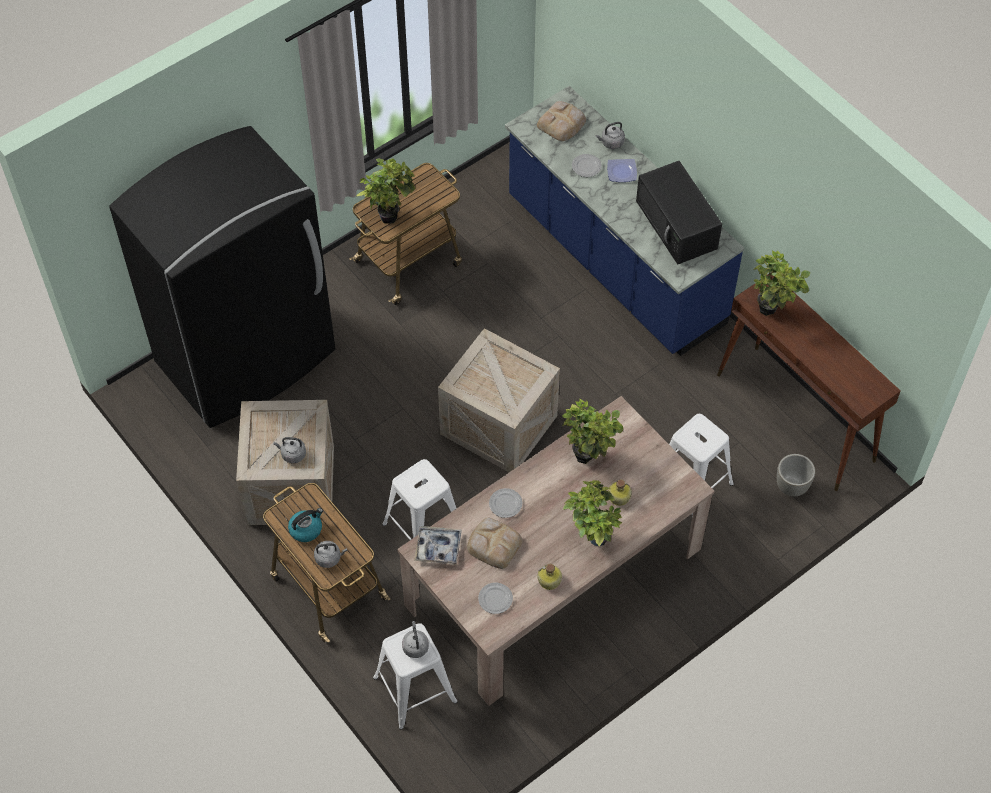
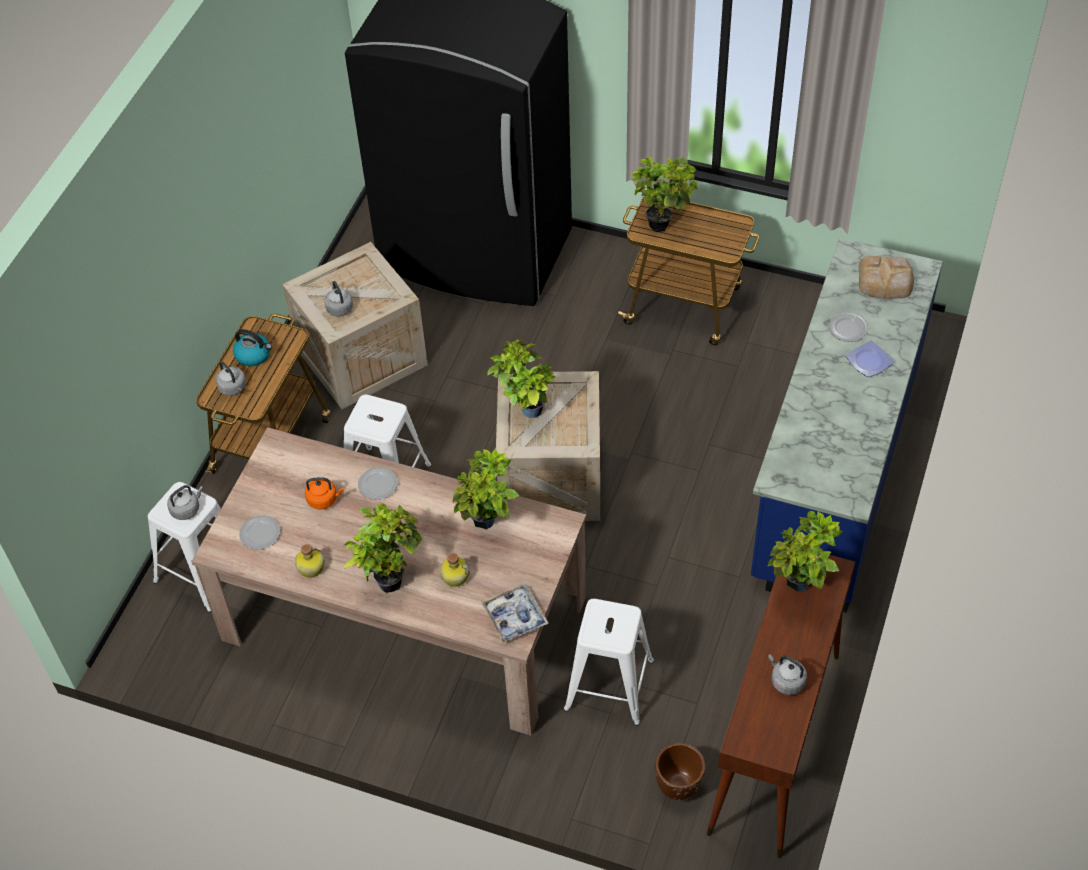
camera: 60 degrees right, 5 degrees down
(438, 548) = (289, 458): tray -> tray (514, 617)
(485, 389) = (525, 410): none -> potted plant
(493, 544) = (324, 499): bread -> orange kettle
(611, 143) = (900, 333): grey kettle -> grey kettle (786, 681)
(677, 225) = (842, 445): black microwave -> none
(792, 487) = (678, 786): grey planter -> brown planter

